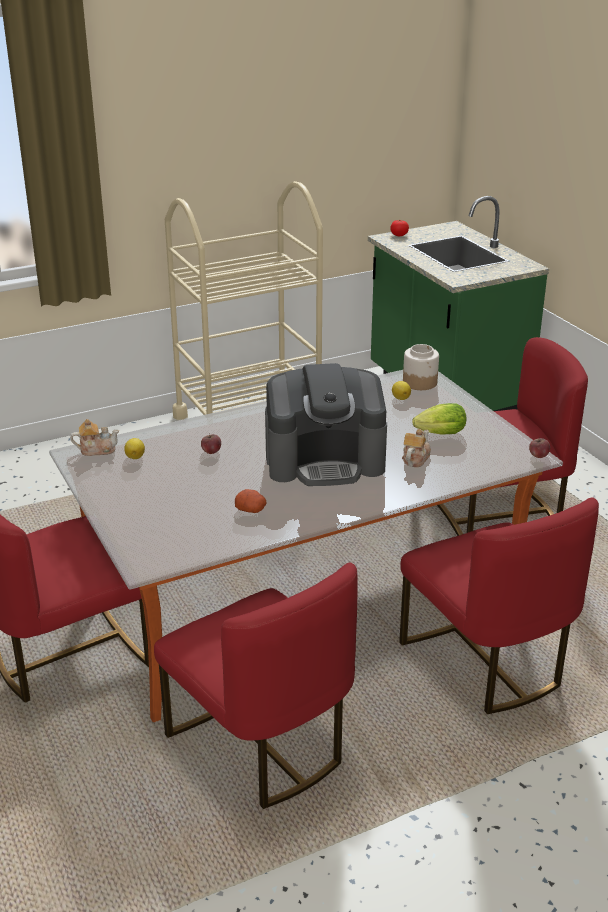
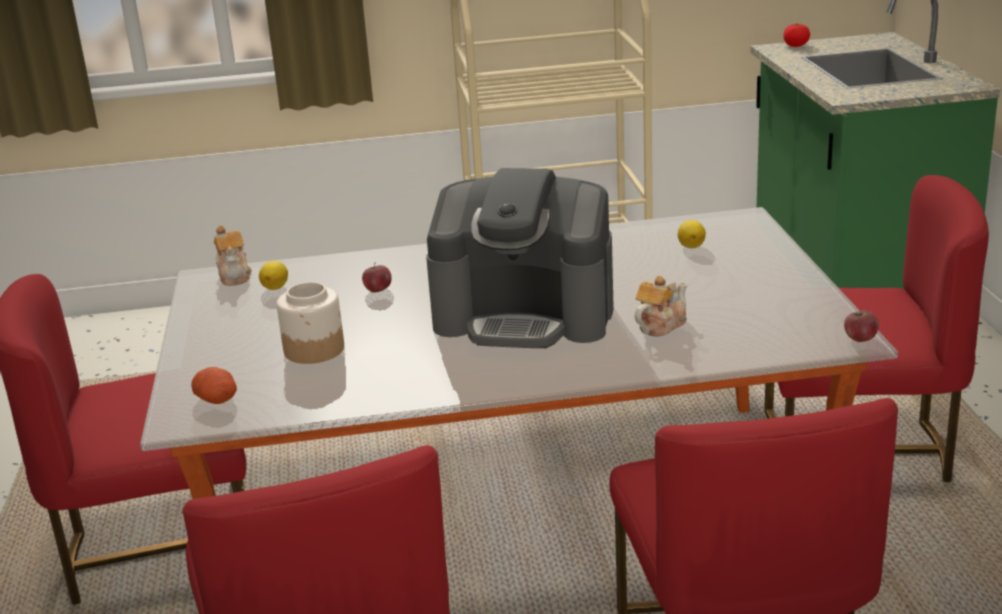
camera: 20 degrees right, 5 degrees down
(97, 450) = (235, 275): teapot -> teapot turned 60 degrees clockwise
(251, 510) = (376, 367): potato -> potato (218, 399)
(420, 382) = (733, 229): jar -> jar (315, 349)
(437, 434) = (716, 296): lettuce -> none

